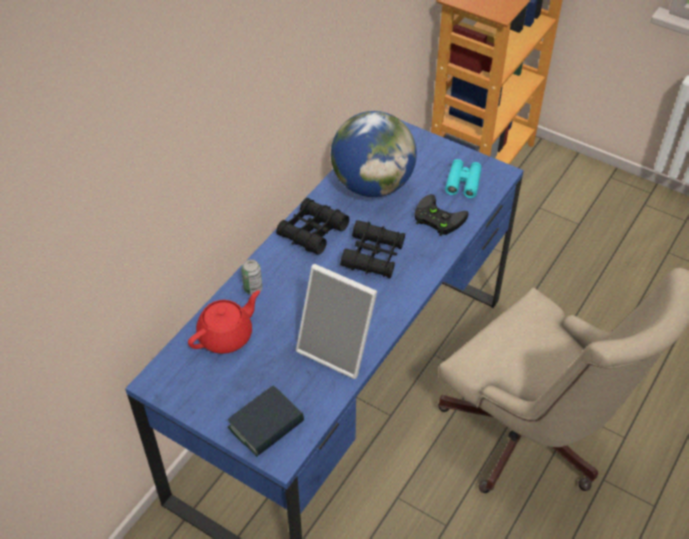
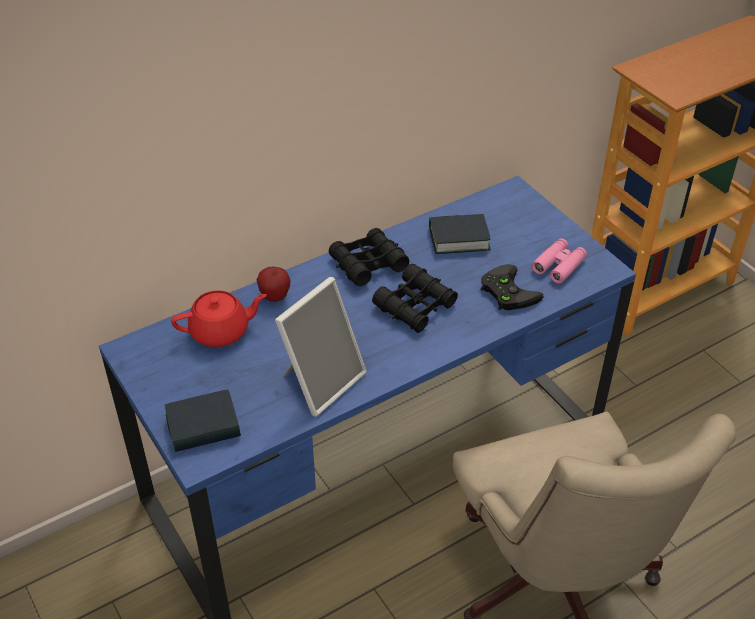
camera: 25 degrees right, 5 degrees down
(253, 288) = (275, 297): can -> apple
(338, 348) = (321, 381): picture frame -> picture frame turned 105 degrees counterclockwise
(372, 185) = (459, 239): globe -> book
(463, 182) = (559, 265): turquoise binoculars -> pink binoculars

